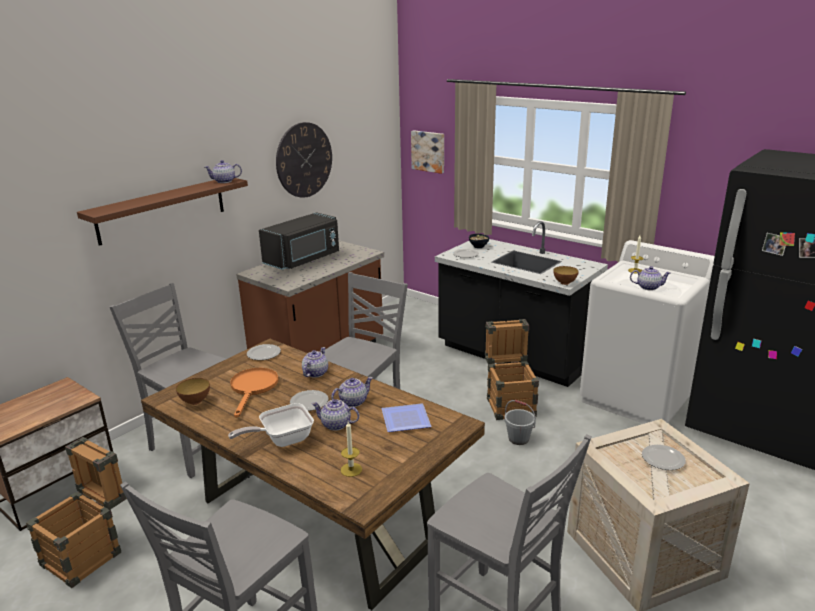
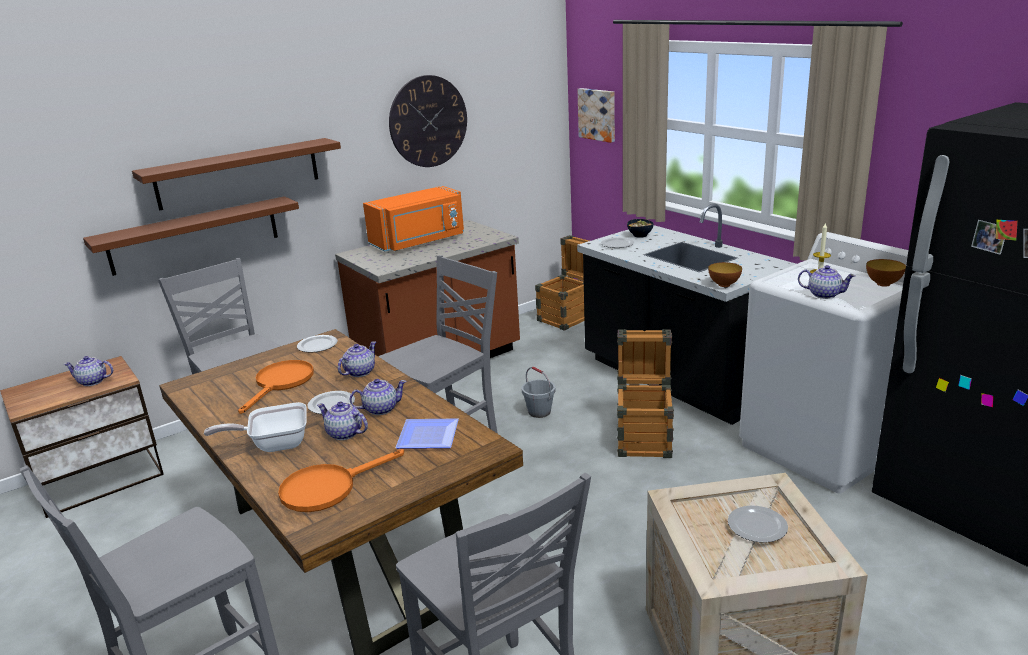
camera: 15 degrees right, 0 degrees up
(90, 553) = (99, 551): crate -> crate (568, 317)
(127, 265) = (194, 235): none -> brown shelf
(195, 401) = (211, 392): bowl -> bowl (883, 284)
(224, 181) = (314, 142): teapot -> teapot (93, 382)
(304, 259) = (419, 242): black microwave -> orange microwave
(351, 469) = (328, 488): candle -> orange frying pan
(519, 439) = (636, 483): grey bucket -> grey bucket (539, 412)

